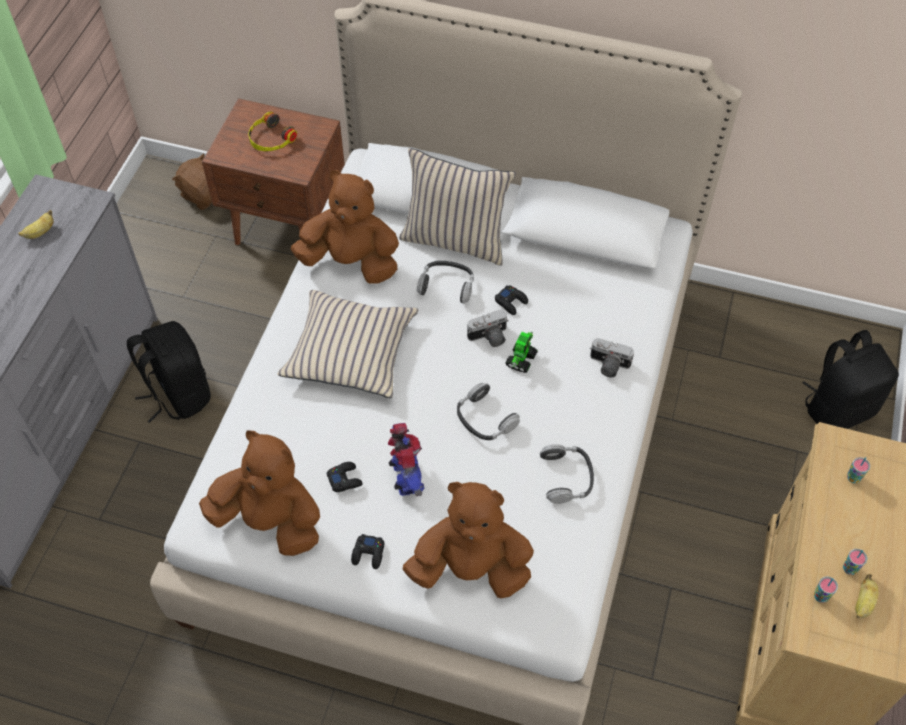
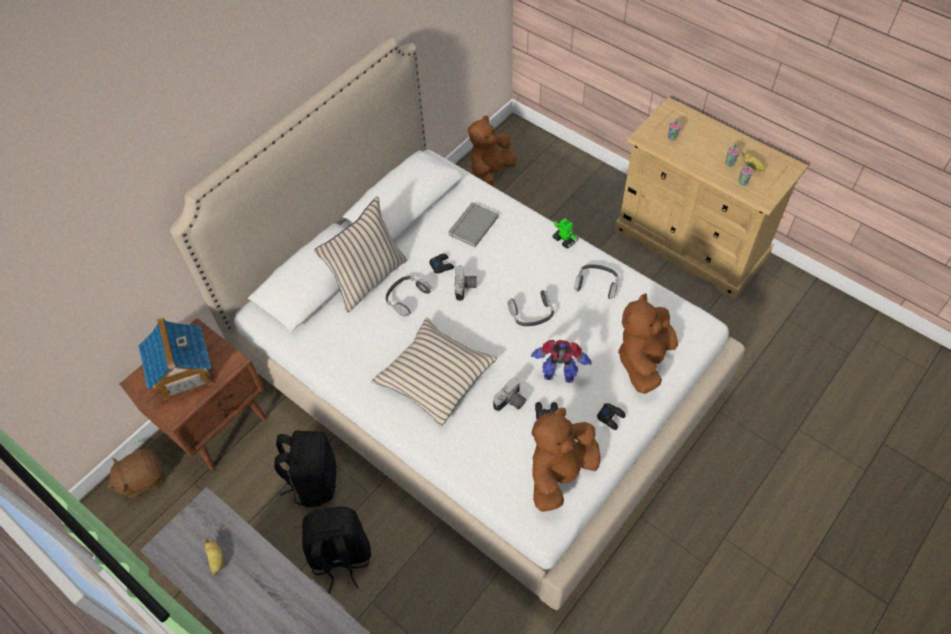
camera: 65 degrees left, 0 degrees up
(270, 139) = (184, 372): headphones -> toy house
(351, 262) = (350, 351): brown plush toy -> brown plush toy (490, 173)
(521, 359) = (493, 276): toy robot -> toy robot (564, 239)
(589, 310) = (472, 225): none -> grey book
(608, 365) = (521, 231): camera -> camera (511, 402)
(838, 407) = (551, 164): black backpack -> black backpack (314, 481)

